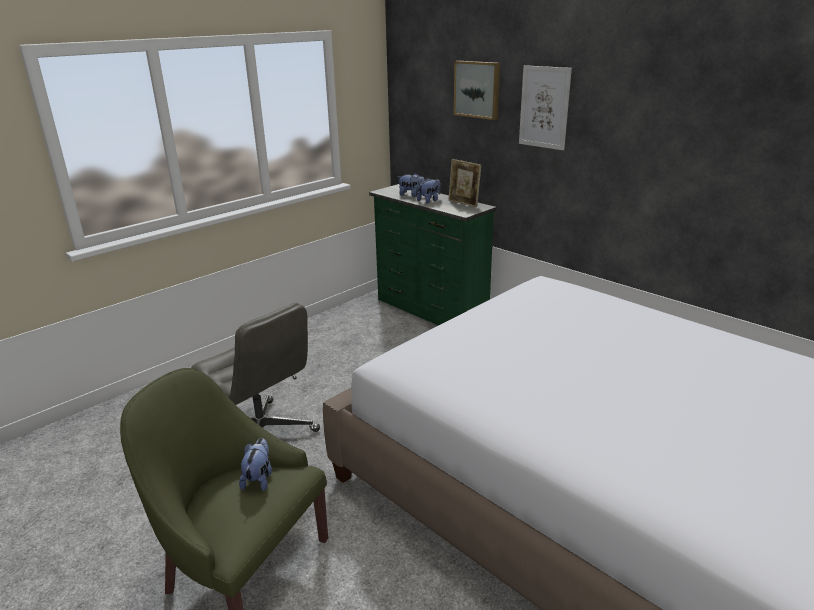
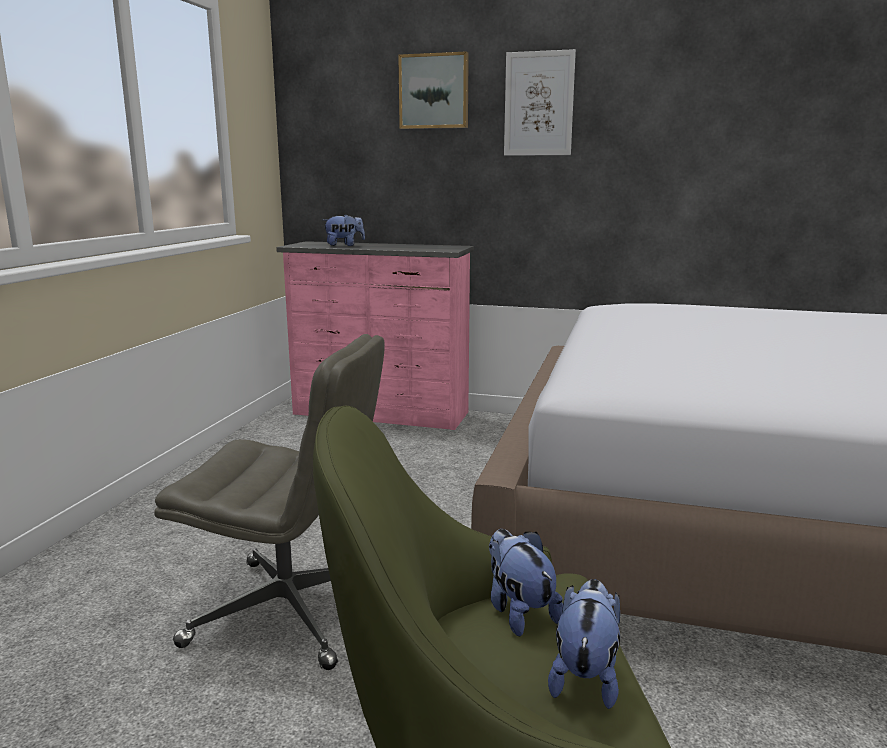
camera: 30 degrees left, 10 degrees down
(429, 201) = (379, 247): plush toy -> plush toy (585, 676)
(430, 311) = (381, 414): green dresser -> pink dresser
(463, 203) = (428, 246): picture frame -> none

